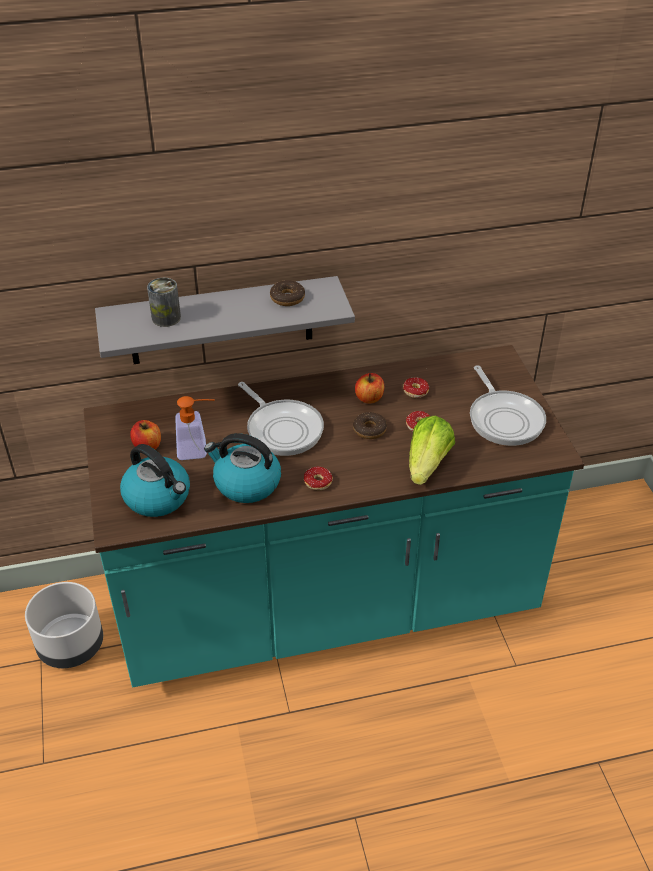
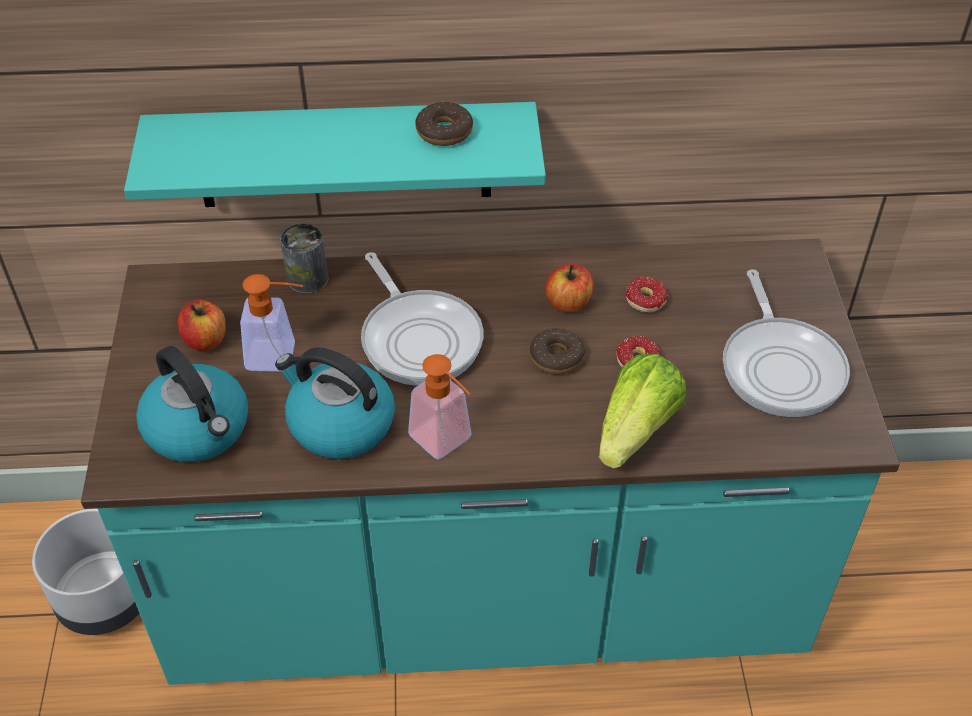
camera: 10 degrees right, 5 degrees up
(166, 318) = (243, 144): can -> can (307, 278)
(221, 321) = (344, 155): grey shelf -> turquoise shelf
(315, 485) = (447, 443): donut -> soap dispenser

